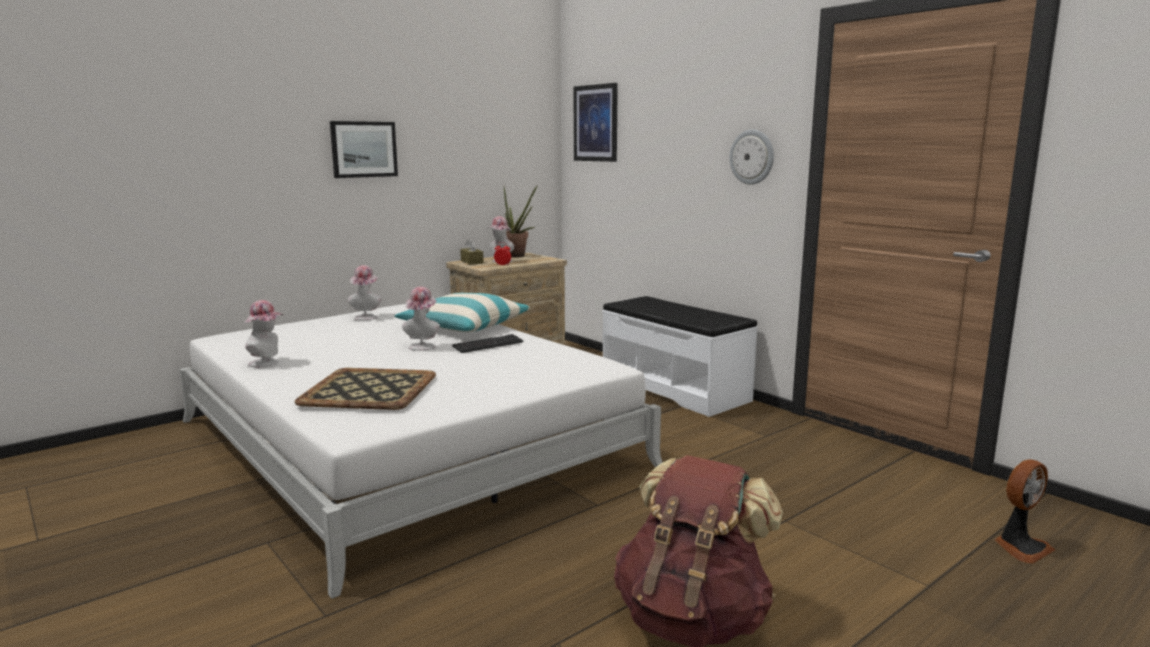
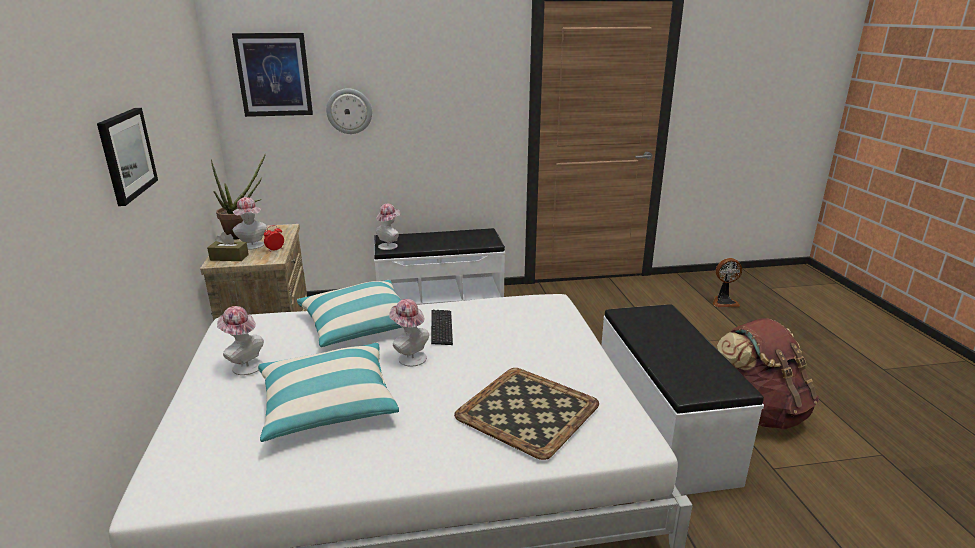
camera: 60 degrees left, 10 degrees up
(267, 363) = (355, 463): hat -> hat (389, 245)
(337, 343) = (328, 403): none -> pillow
(565, 548) = (661, 430): none -> white bench
(752, 157) = (478, 103): wall clock -> wall clock (349, 111)
(1020, 547) = (723, 302): fan -> fan turned 90 degrees clockwise

